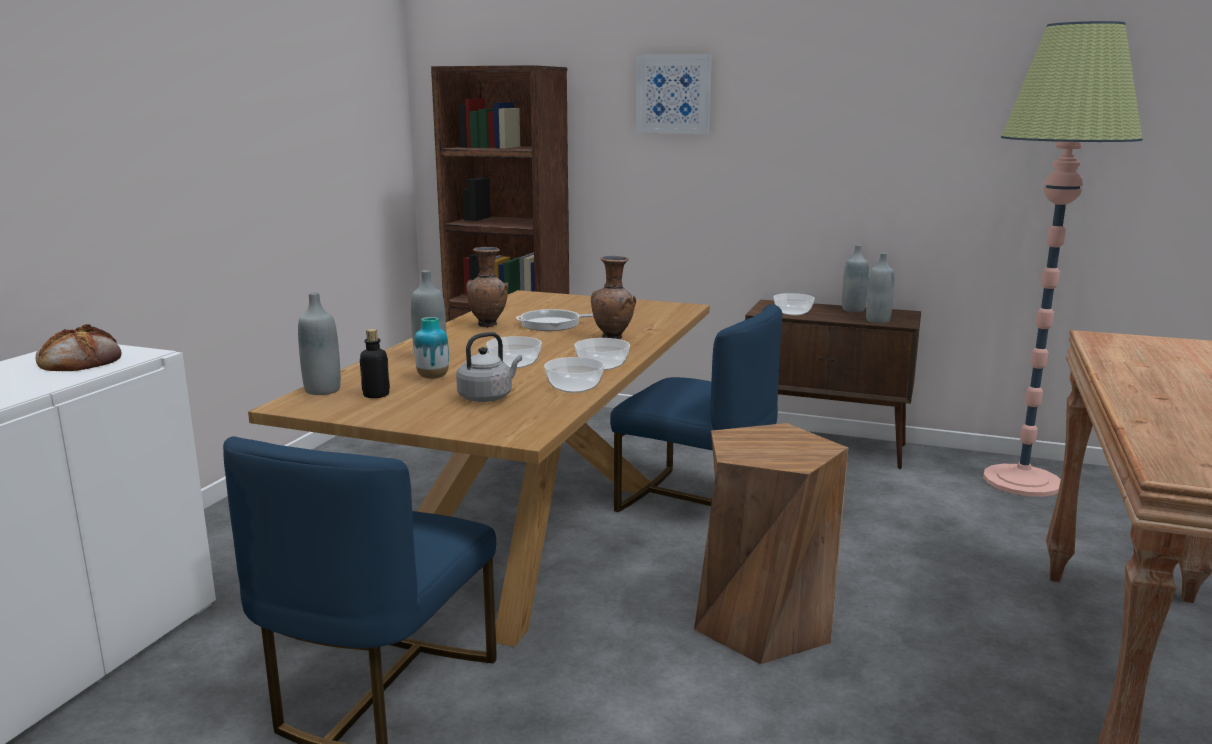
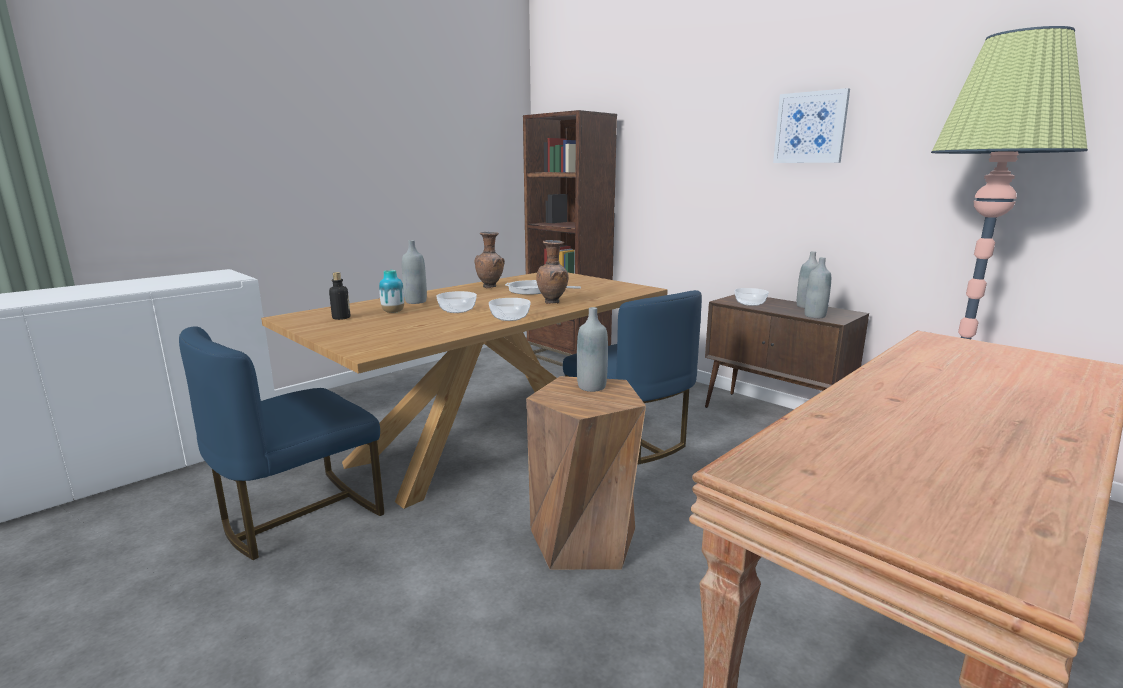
camera: 25 degrees right, 0 degrees up
(81, 360) = (203, 278): bread -> none
(322, 390) = (320, 311): grey bottle -> grey bottle (591, 387)
(487, 397) = (398, 327): grey kettle -> none
(573, 387) = (463, 328): bowl -> none
(673, 94) = (686, 130): picture -> picture (810, 127)

